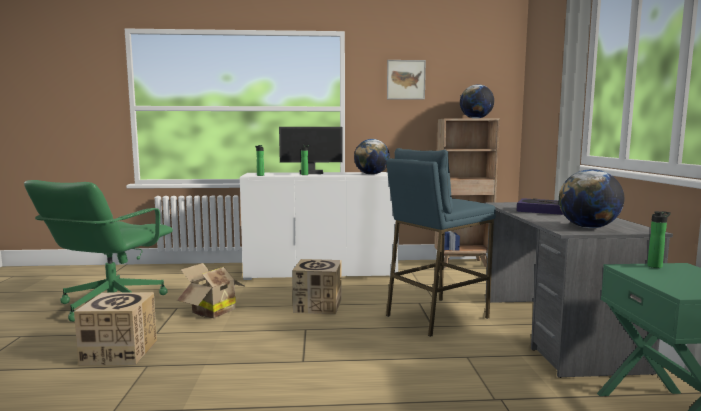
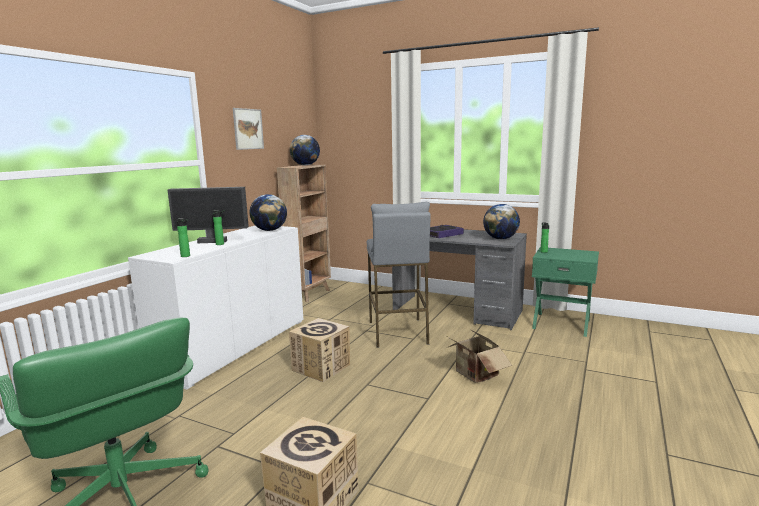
camera: 60 degrees left, 5 degrees up
(210, 312) = (262, 425): cardboard box -> cardboard box (474, 375)
(311, 173) = (212, 241): monitor -> monitor turned 60 degrees clockwise
(435, 316) = (398, 333): blue stool -> grey stool

